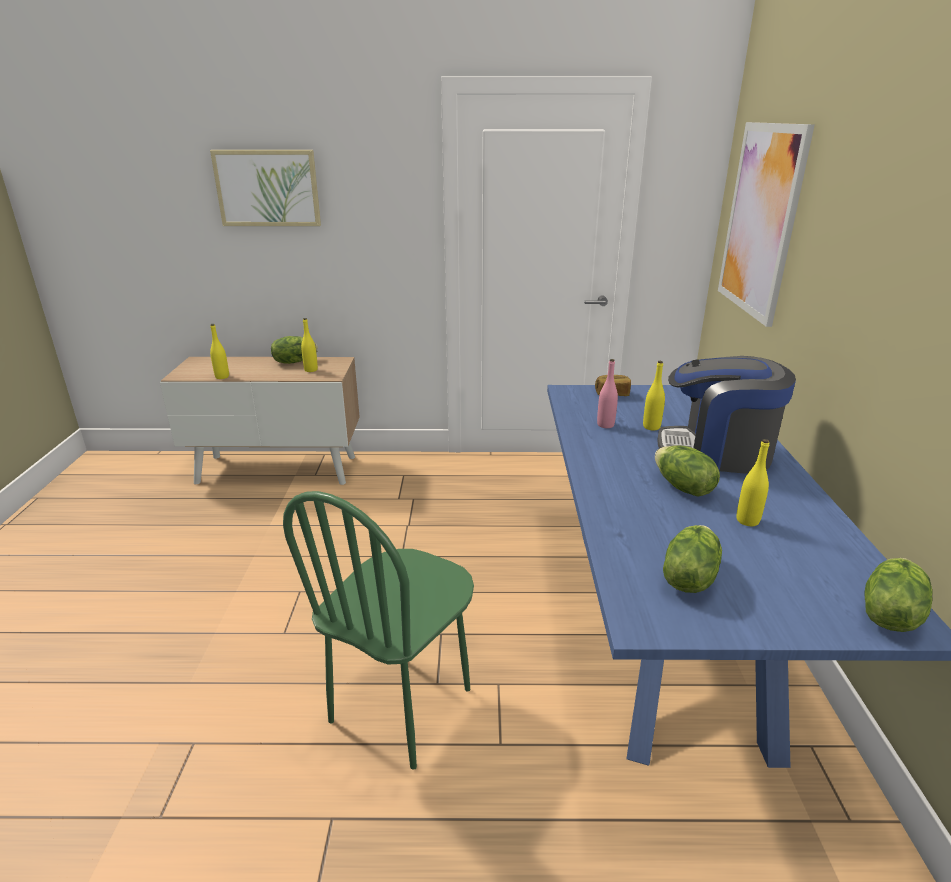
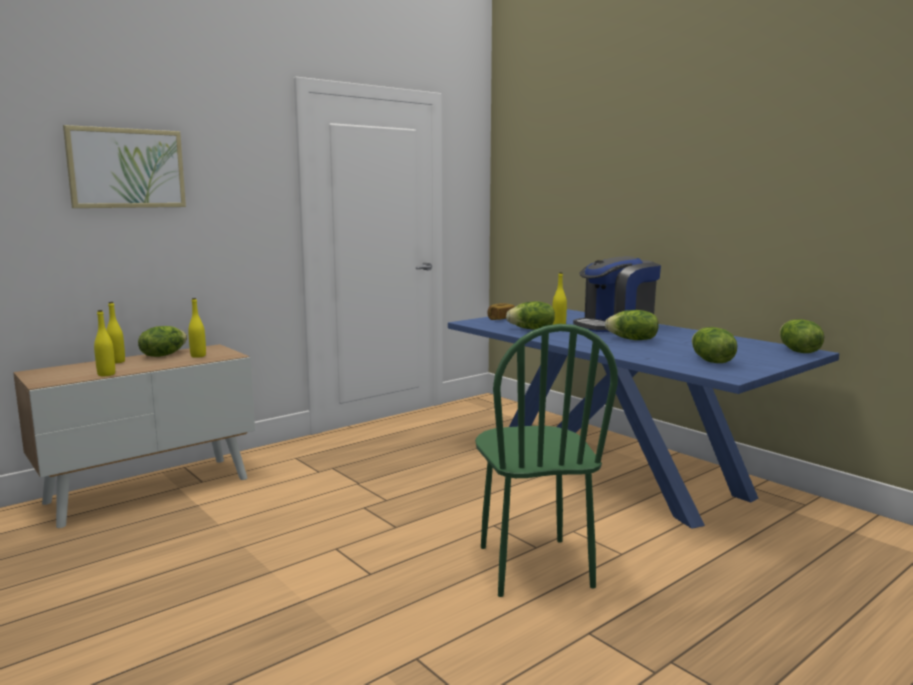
camera: 40 degrees left, 15 degrees down
(605, 425) = (532, 329): pink bottle -> lettuce
(747, 520) = (687, 342): yellow bottle -> yellow bottle (117, 362)
(761, 220) = (549, 187): picture -> none

